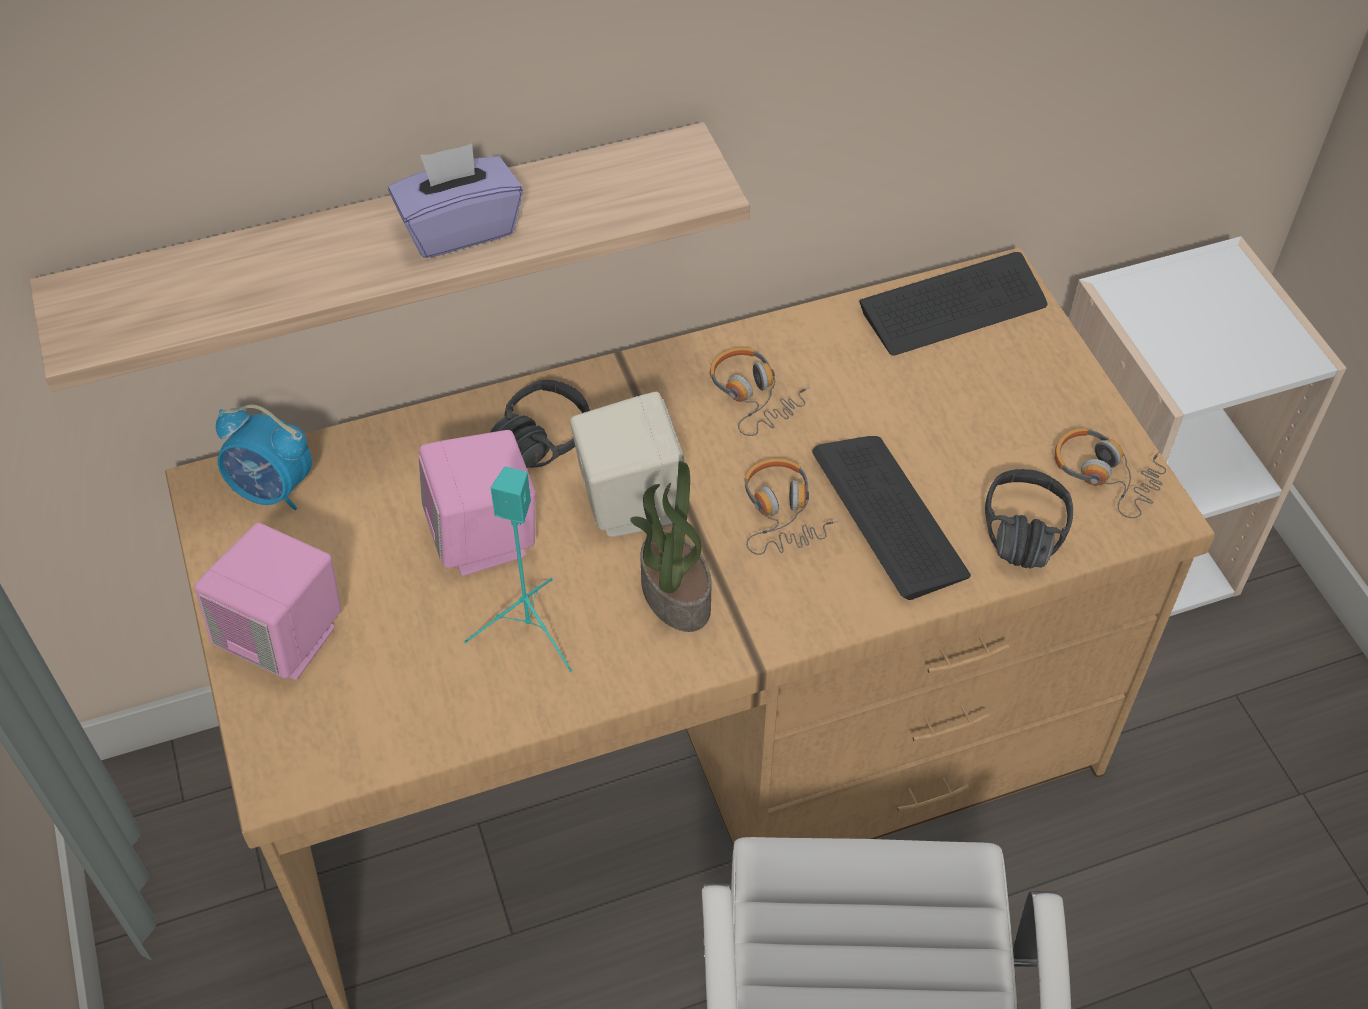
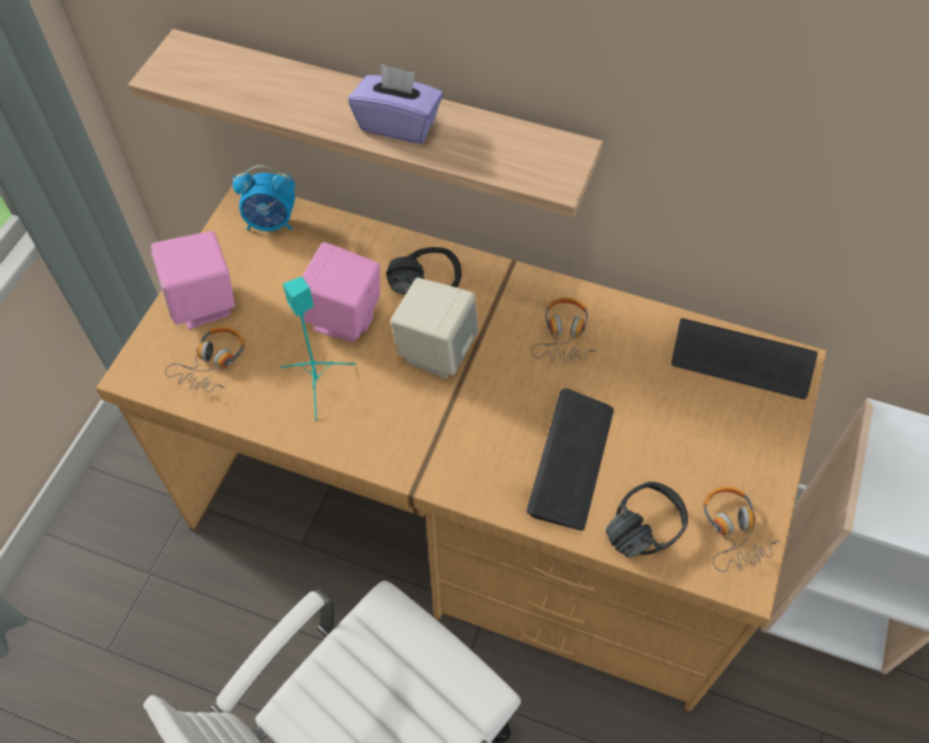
camera: 40 degrees right, 5 degrees up
(273, 490) = (271, 223): alarm clock -> alarm clock turned 60 degrees counterclockwise
(673, 595) = (407, 418): potted plant -> none
(781, 513) = (511, 414): headphones -> headphones (212, 363)

